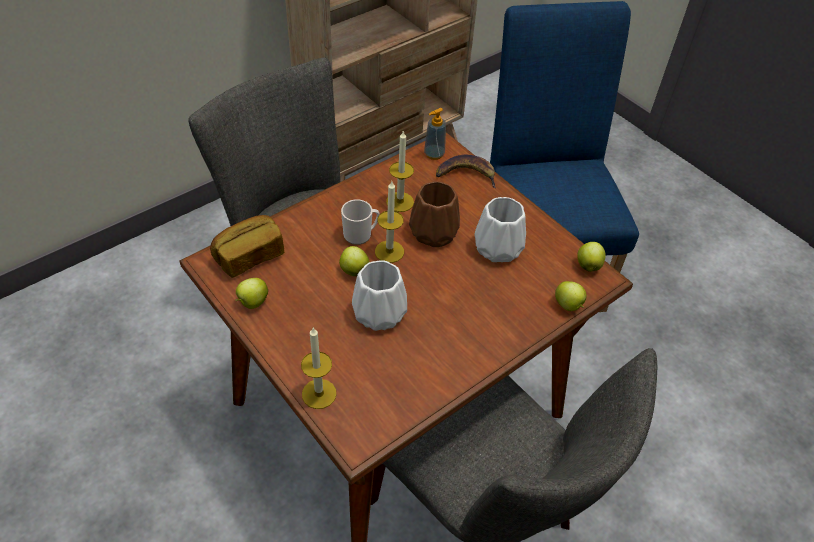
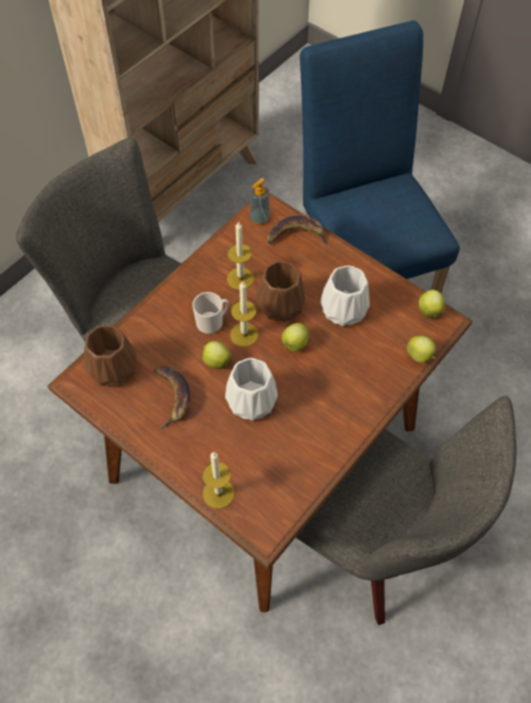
camera: 10 degrees left, 10 degrees up
(249, 256) = (113, 367): bread -> brown vase
(252, 302) = (131, 415): apple -> apple (294, 344)
(299, 293) = (172, 396): none -> banana

